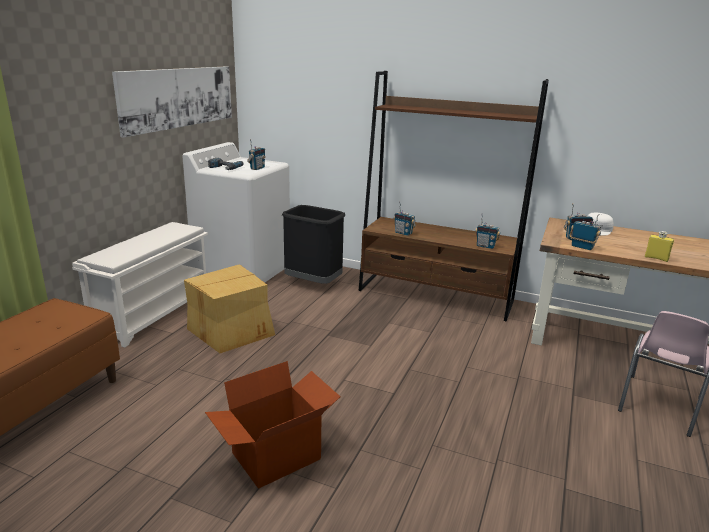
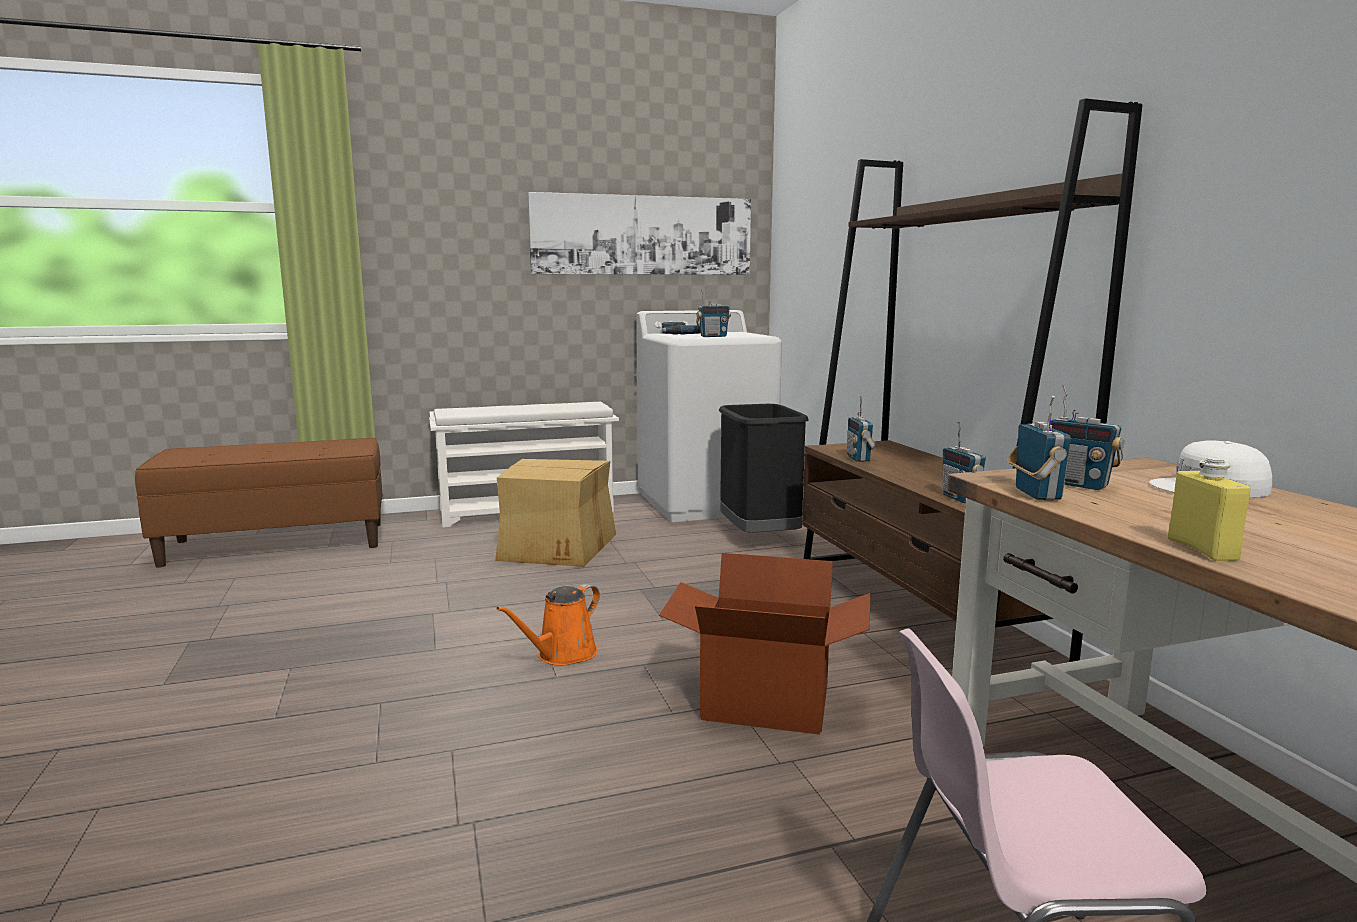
camera: 50 degrees right, 10 degrees down
(277, 457) = (311, 662): cardboard box -> cardboard box (765, 704)
(373, 383) = (562, 655): none -> orange watering can

